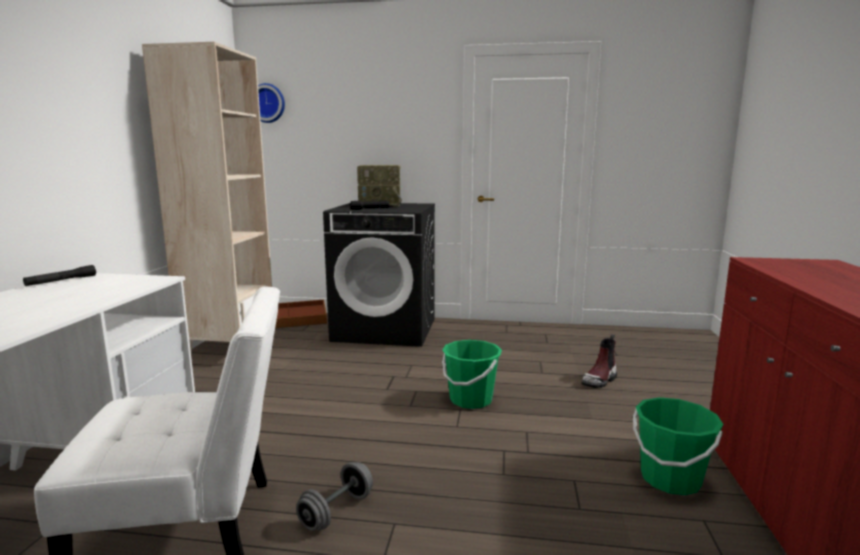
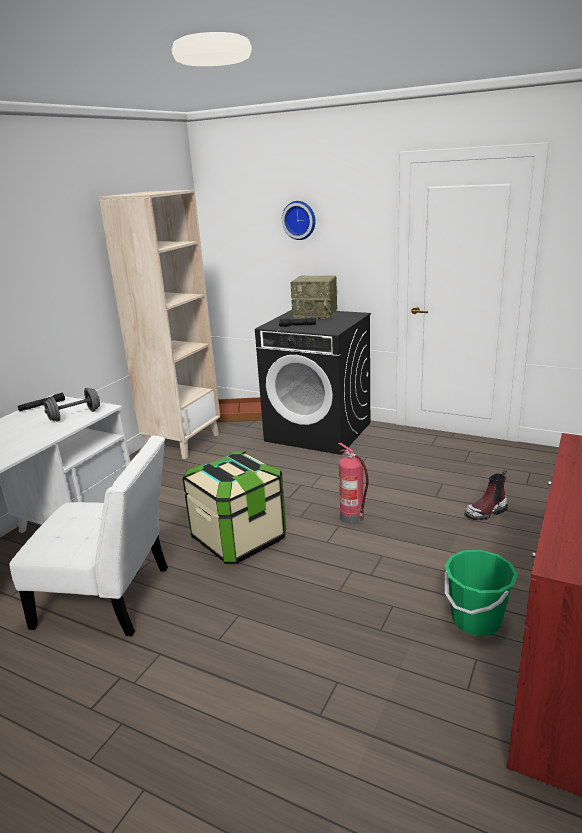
camera: 20 degrees right, 10 degrees up
(268, 103) = (221, 213): wall clock -> wall clock (300, 220)
(336, 511) = (204, 598): grey dumbbell -> grey dumbbell (75, 415)
(349, 436) = (239, 539): none -> storage box
(470, 400) = (353, 517): green bucket -> fire extinguisher

